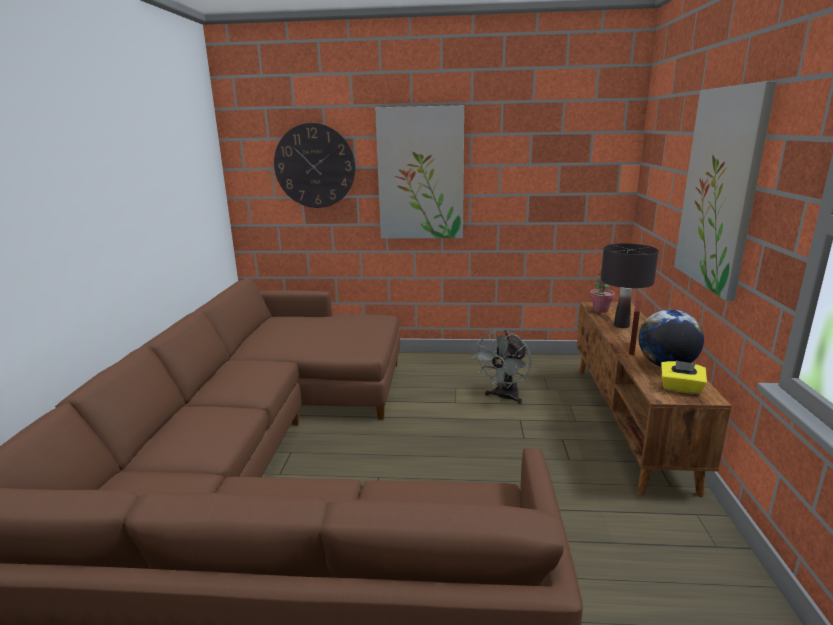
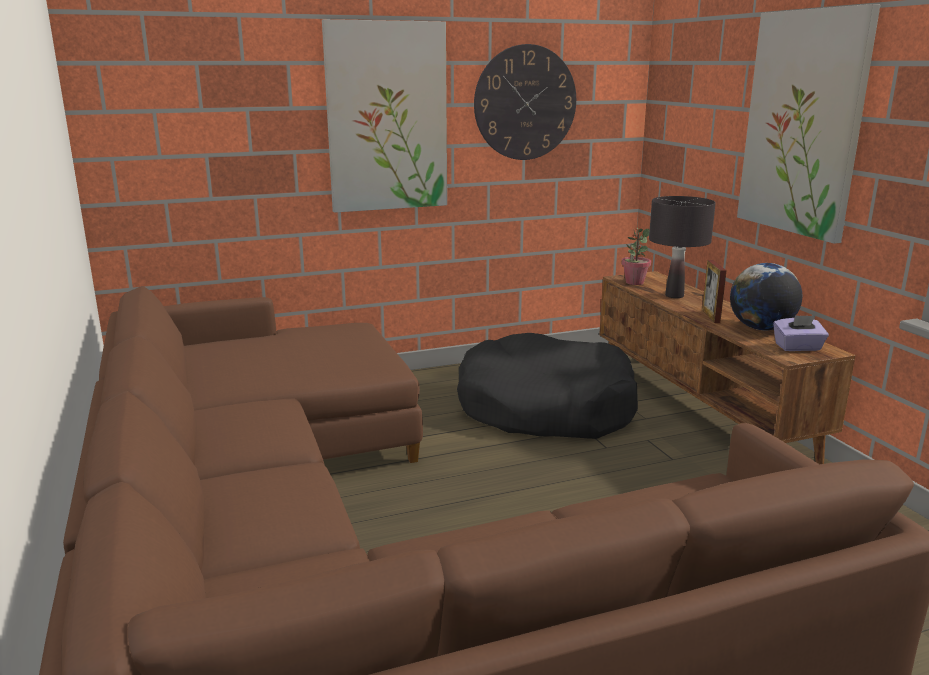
camera: 25 degrees left, 0 degrees up
(314, 166) = (228, 106): wall clock -> wall clock (525, 103)
(504, 397) = (545, 408): grey fan -> black dog bed
(680, 388) = (798, 347): yellow tissue box -> purple tissue box

